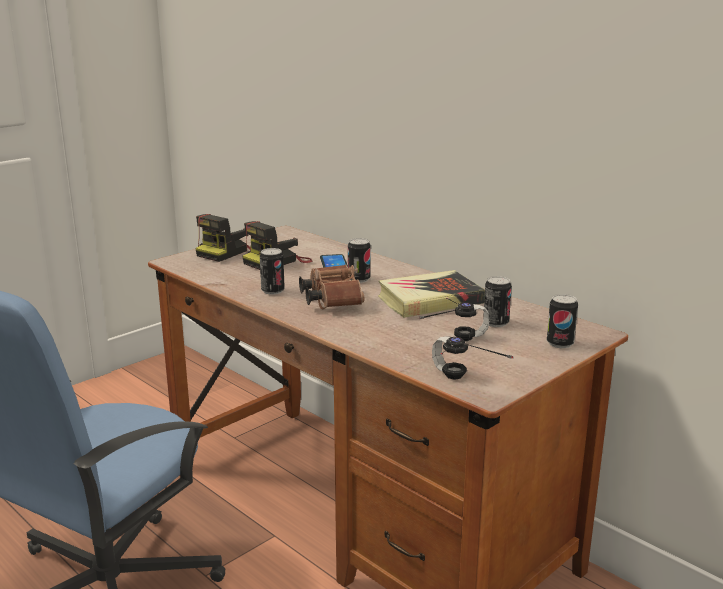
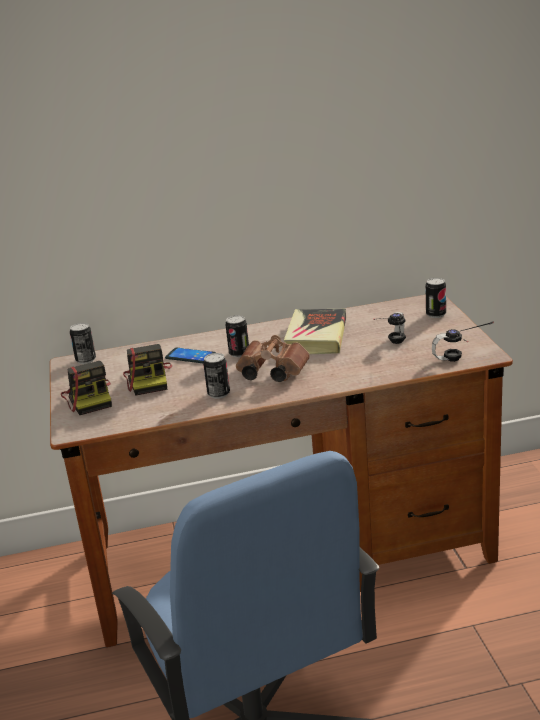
camera: 55 degrees left, 5 degrees up
(495, 323) = (382, 325): can -> can (86, 360)

